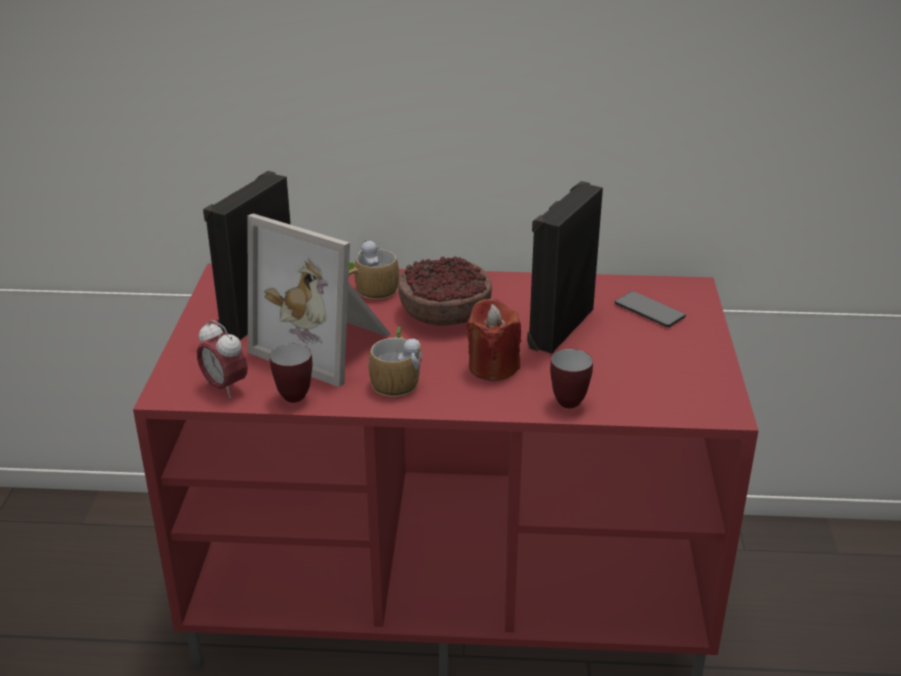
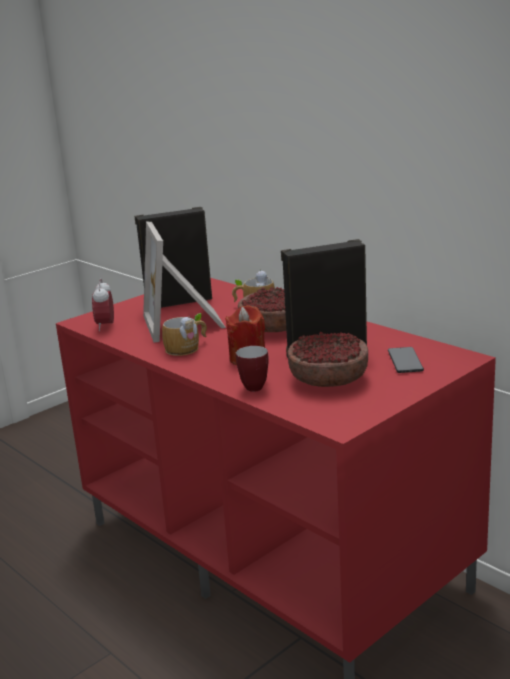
camera: 45 degrees right, 10 degrees down
(292, 394) = (128, 338): mug -> none
(618, 360) = (328, 379): none -> bowl

